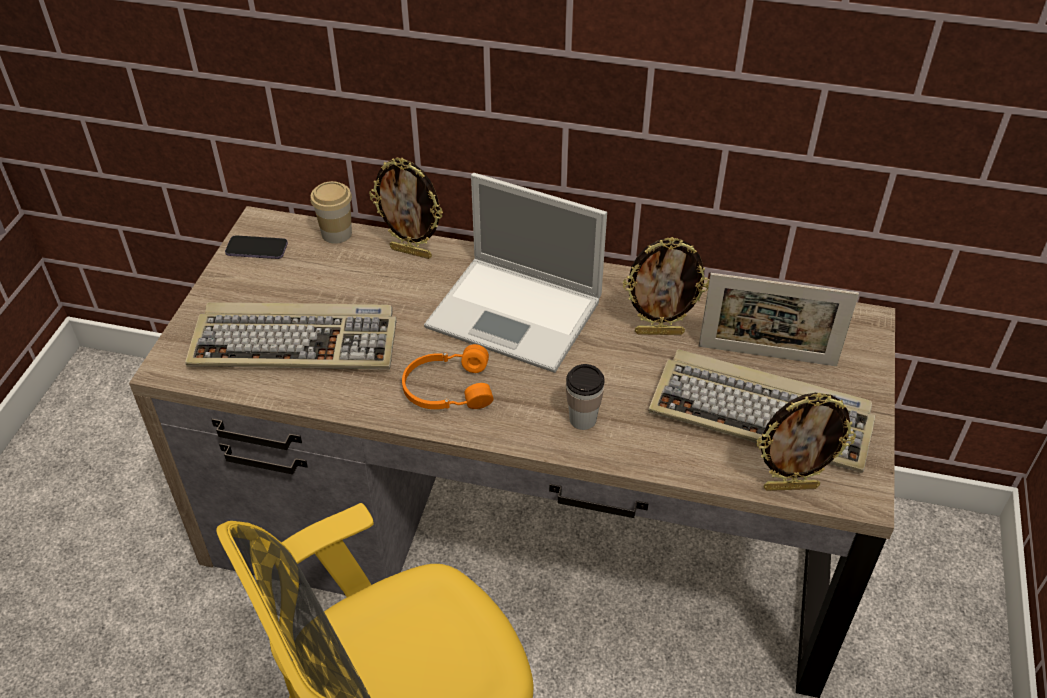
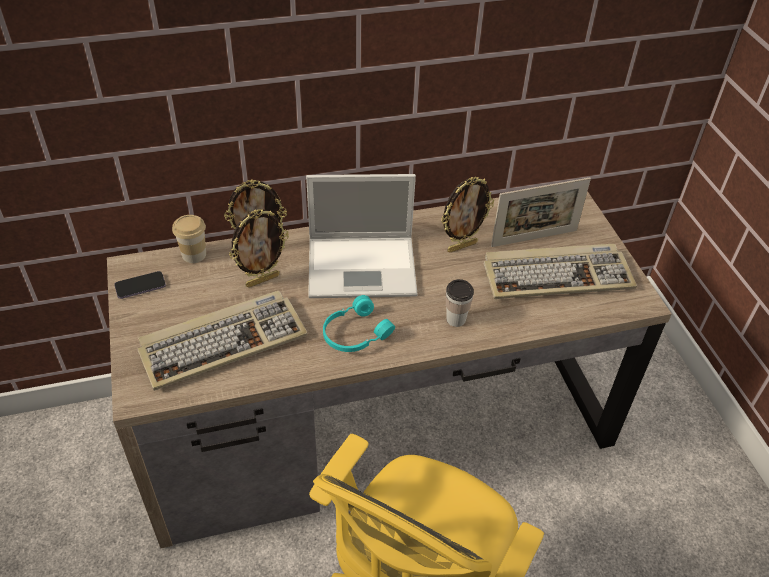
camera: 30 degrees left, 0 degrees up
(447, 388) = (354, 333): orange headphones -> turquoise headphones
(790, 486) = (602, 312): picture frame -> picture frame (262, 280)

